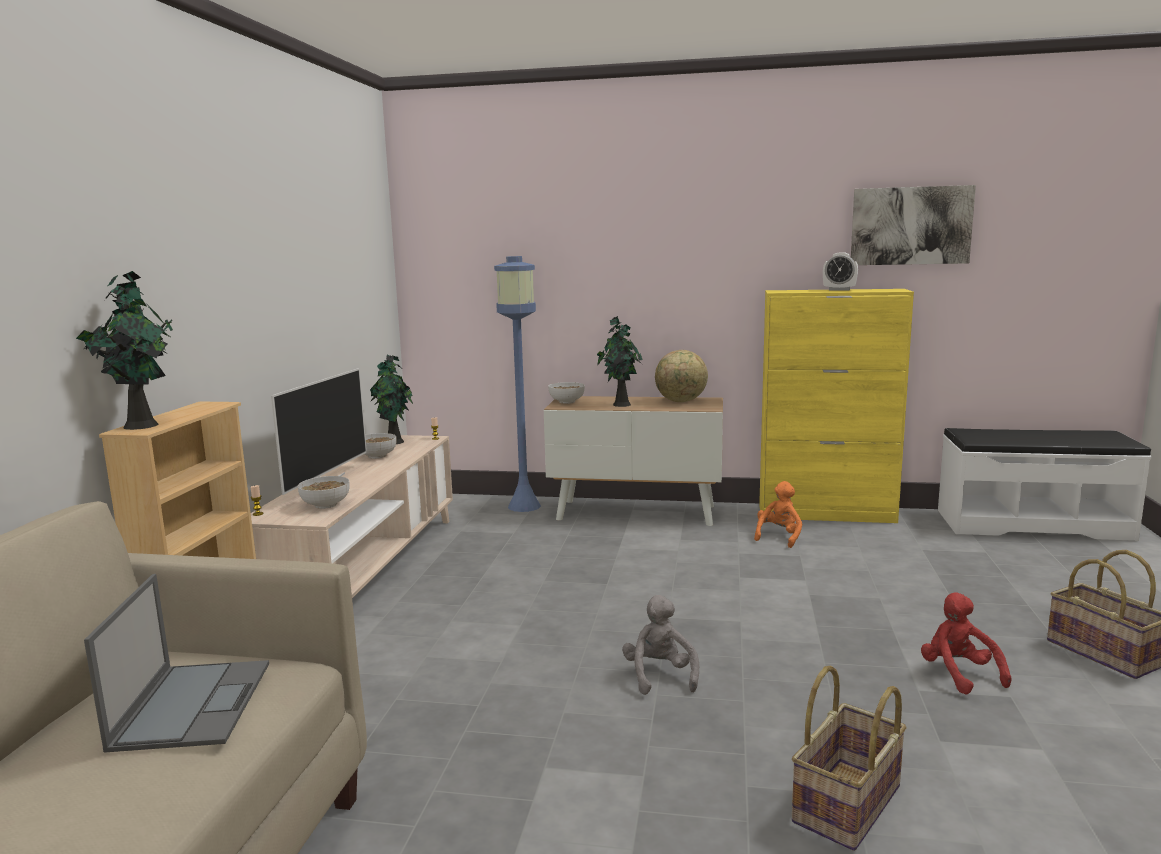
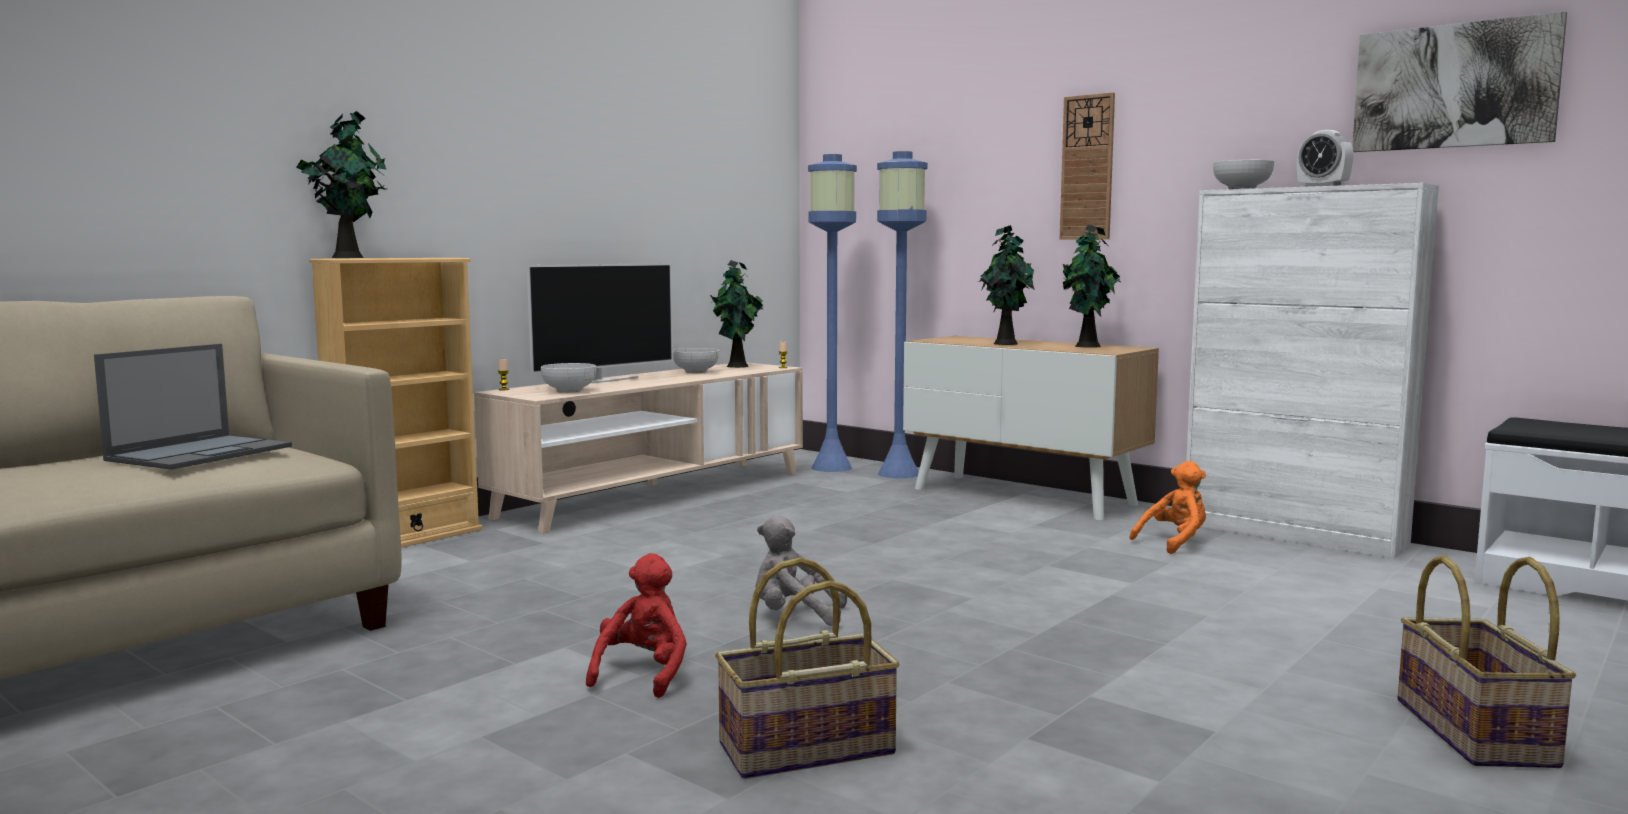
camera: 30 degrees right, 5 degrees down
(466, 509) = (831, 467): none -> blue floor lamp
(566, 402) = (947, 339): bowl -> bowl (1241, 189)
(660, 676) = (794, 616): grey plush toy -> grey plush toy turned 105 degrees counterclockwise
(661, 269) = (1087, 167): none -> wall clock
(681, 401) = (1088, 346): globe -> potted plant
(827, 514) = (1294, 534): yellow cabinet -> white cabinet
(958, 674) = (1178, 697): red plush toy -> red plush toy (643, 674)

